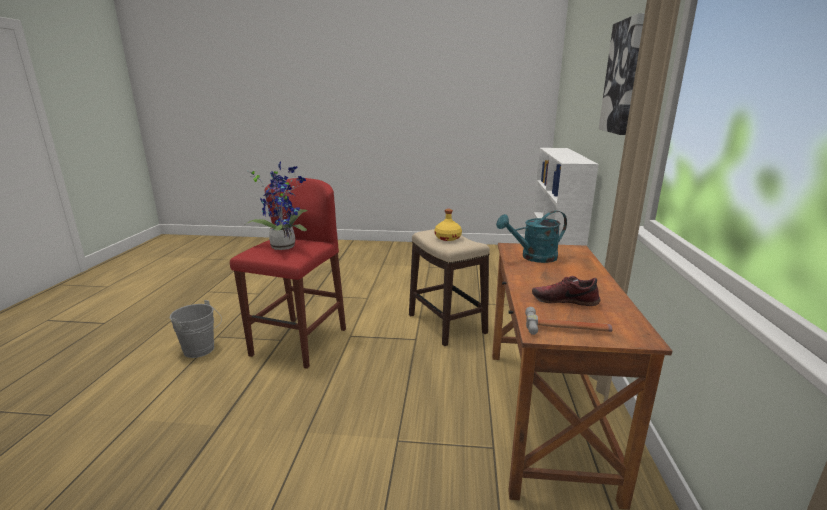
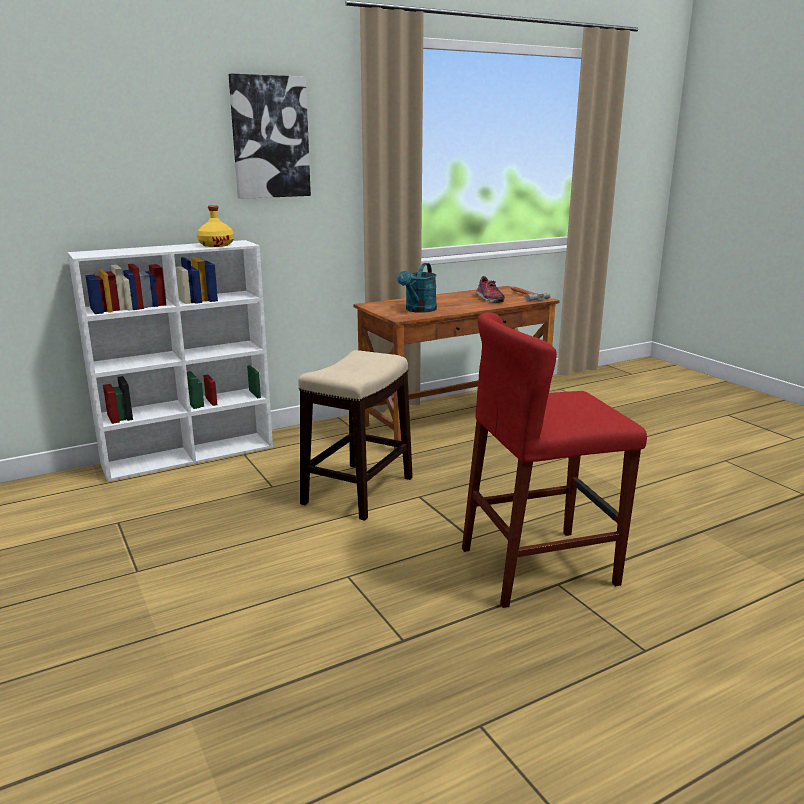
camera: 125 degrees left, 0 degrees up
(201, 350) = (682, 635): grey bucket -> none
(284, 245) = (561, 408): potted plant -> none
(448, 238) = (355, 366): yellow bottle -> yellow bottle (216, 245)
(533, 257) = (418, 310): turquoise watering can -> turquoise watering can turned 75 degrees clockwise

